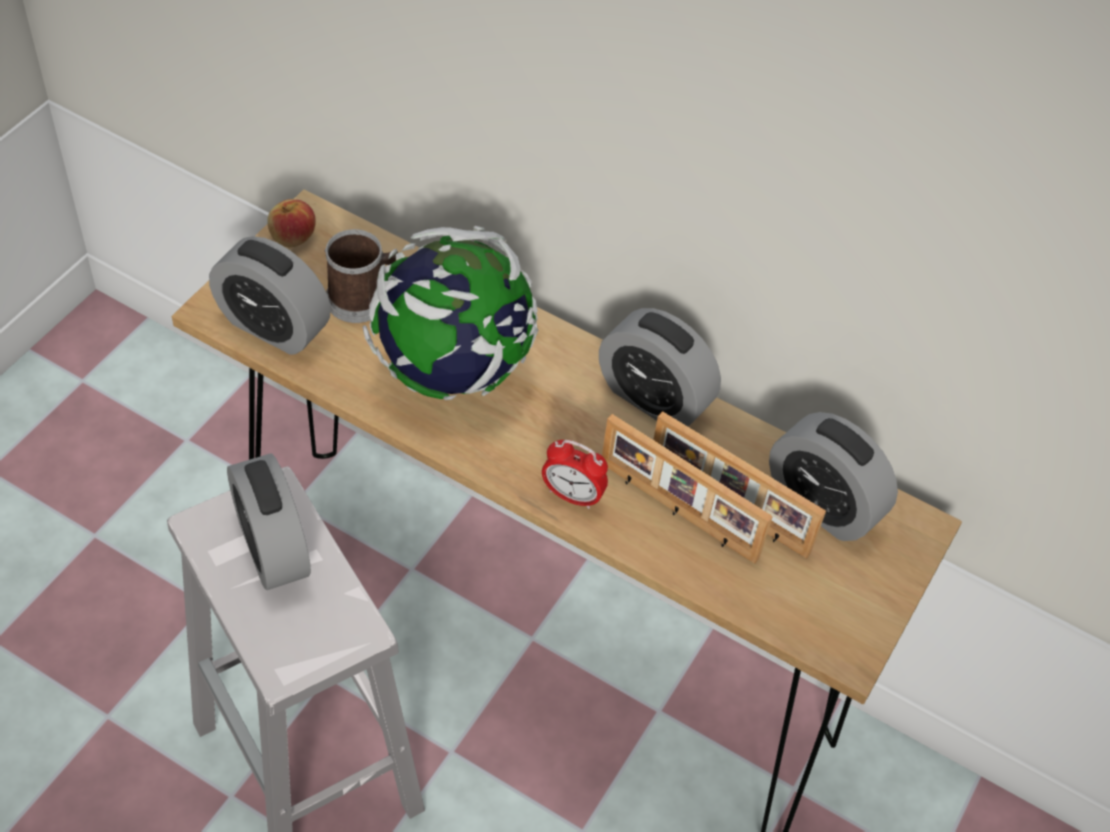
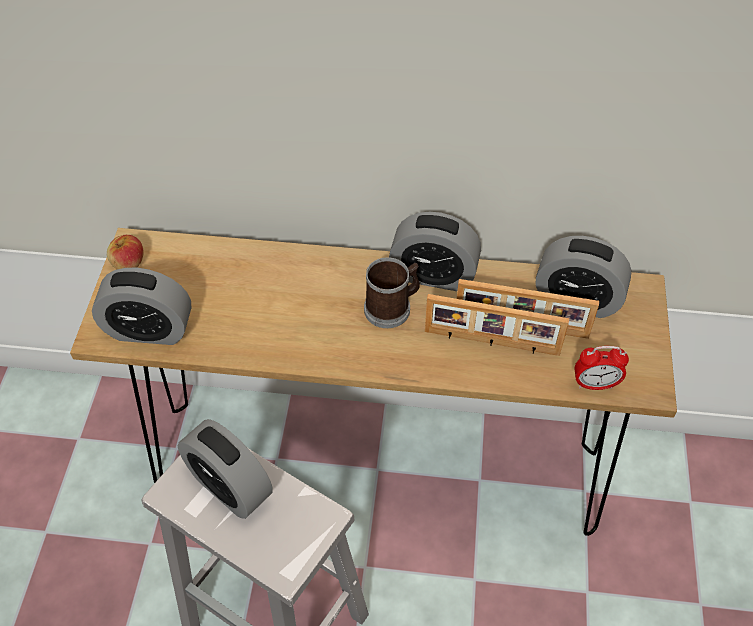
camera: 20 degrees left, 0 degrees up
(364, 300) = (203, 287): mug -> mug (392, 307)
(451, 371) = (291, 311): globe -> none
(572, 496) = (419, 361): alarm clock -> alarm clock (595, 384)

